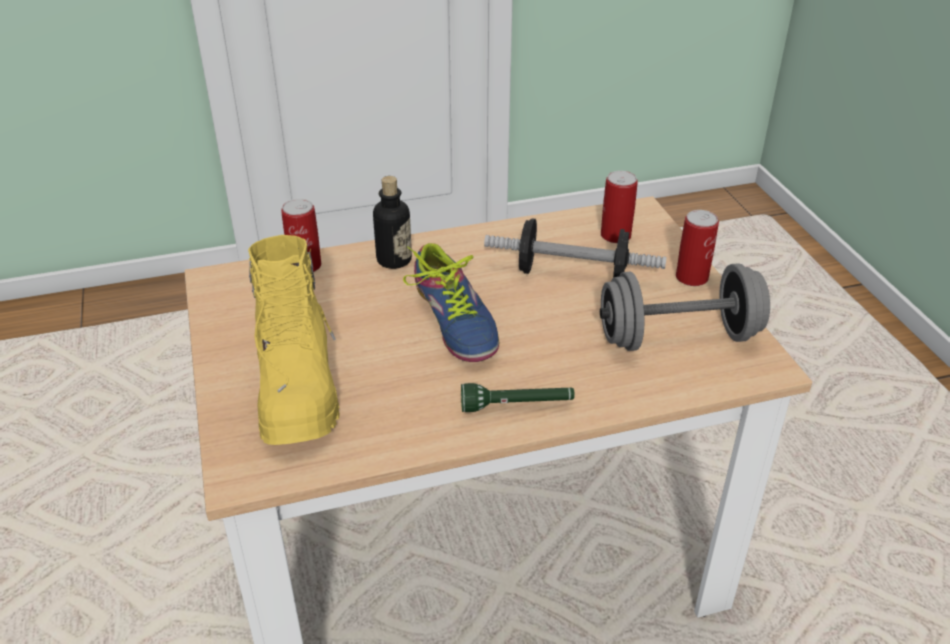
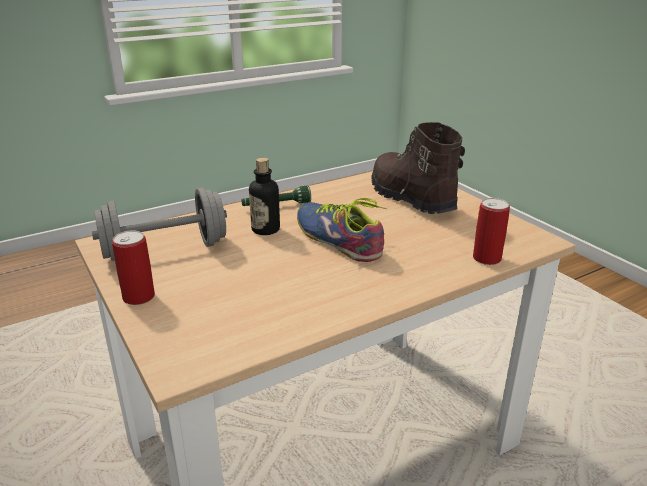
camera: 165 degrees right, 10 degrees down
(298, 388) = (410, 198): yellow boot -> brown boot
(394, 260) = (418, 273): bottle -> bottle (265, 229)
(572, 274) = (253, 284): dumbbell -> none
(615, 235) = (211, 330): can -> none

